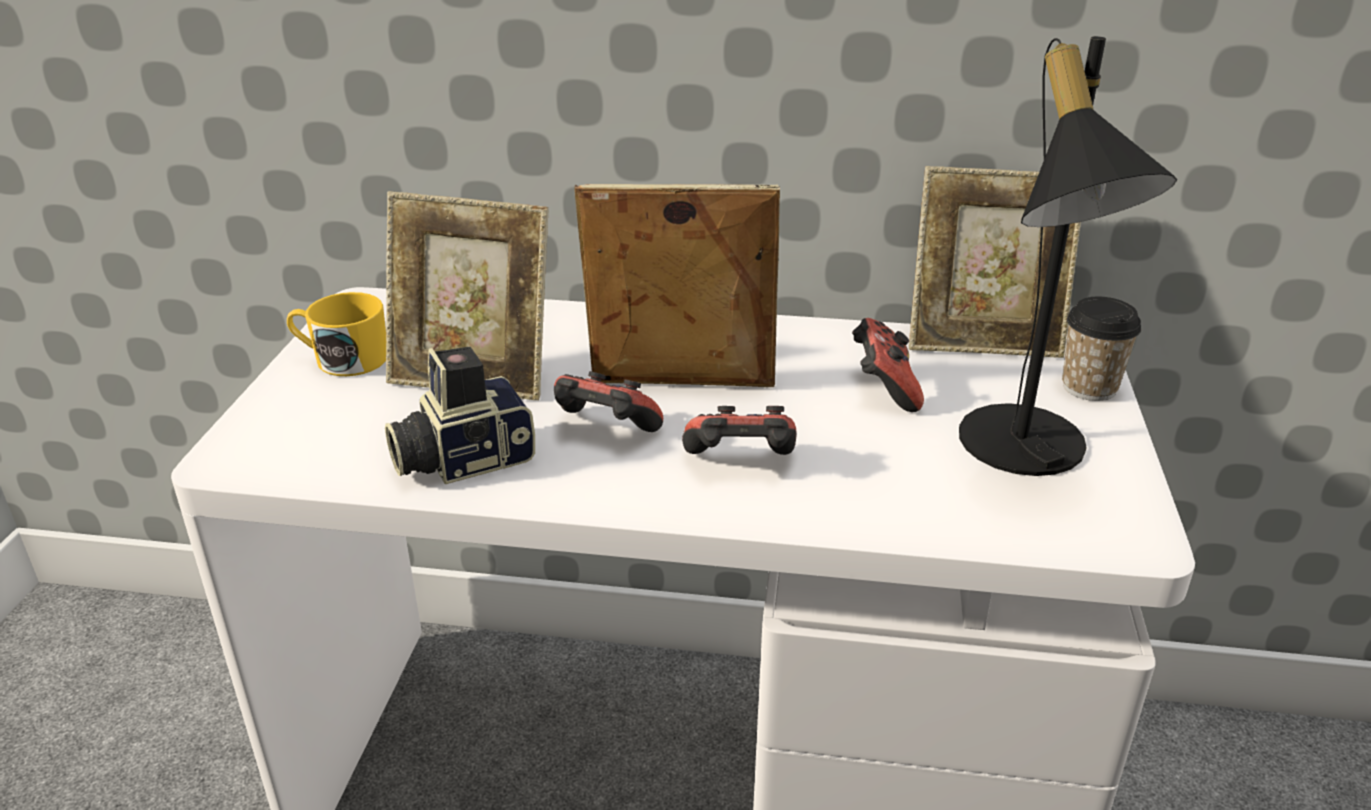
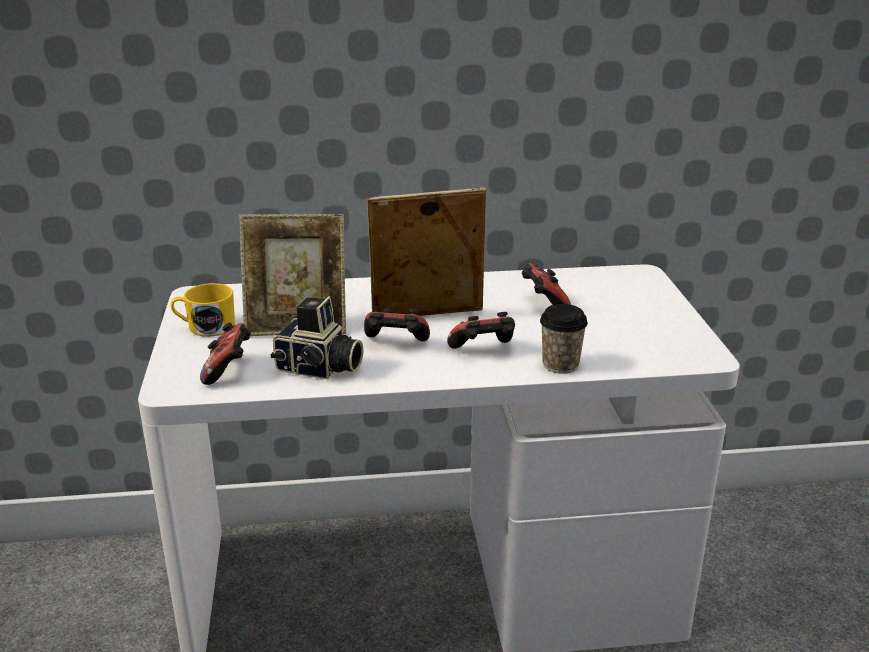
camera: 15 degrees left, 5 degrees down
(329, 440) = (228, 370): none -> game controller
(462, 459) = (319, 369): camera -> camera turned 120 degrees counterclockwise
(983, 341) = (587, 273): picture frame -> none
(1026, 454) = (635, 326): black table lamp -> none
(1089, 387) = (654, 290): cup -> cup (560, 365)

